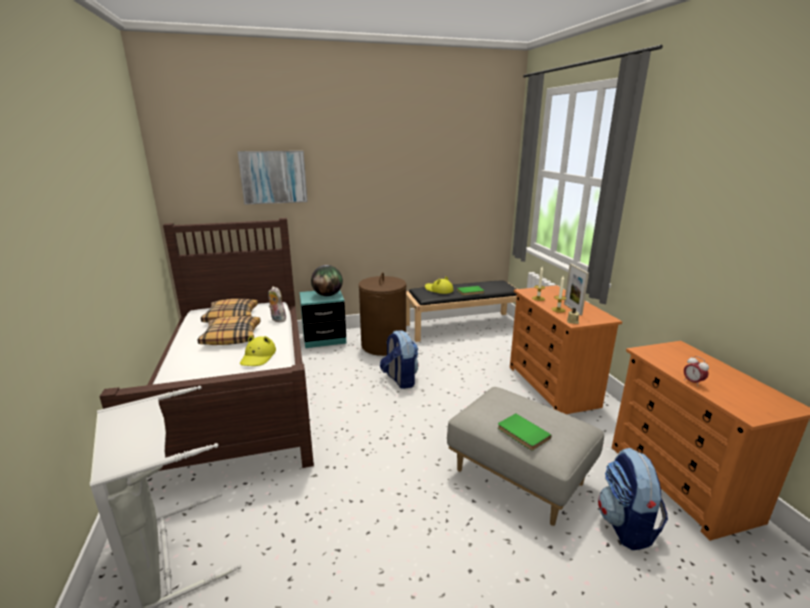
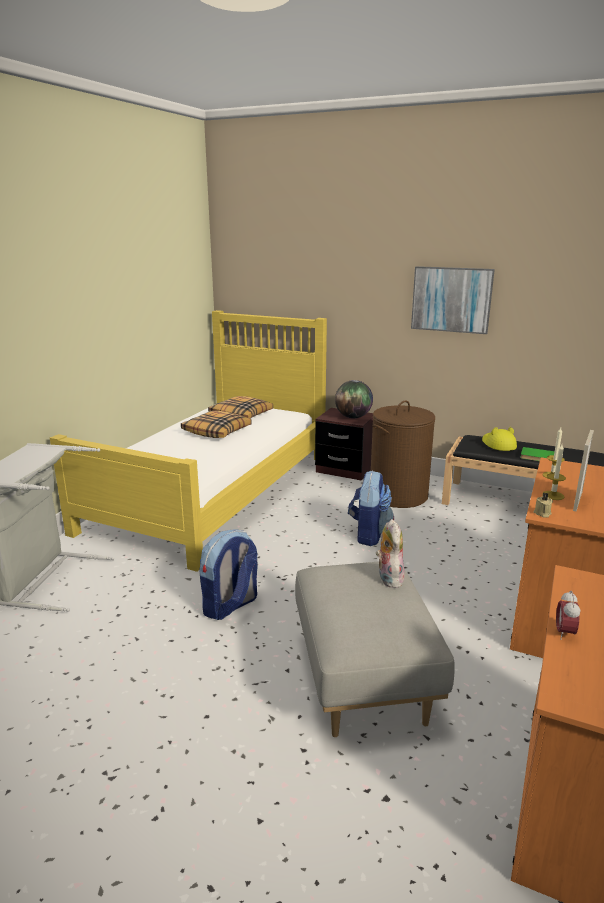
camera: 40 degrees right, 0 degrees up
(238, 393) = (213, 491): brown bed -> yellow bed
(258, 357) = (212, 453): yellow hat -> none
(273, 177) = (319, 270): picture -> picture (451, 299)
(277, 319) = (274, 427): plush toy -> plush toy (388, 578)
(324, 339) = (345, 469): turquoise nightstand -> brown nightstand
(522, 434) = (337, 609): green book -> none
(626, 526) = (417, 791): backpack -> backpack (230, 606)

